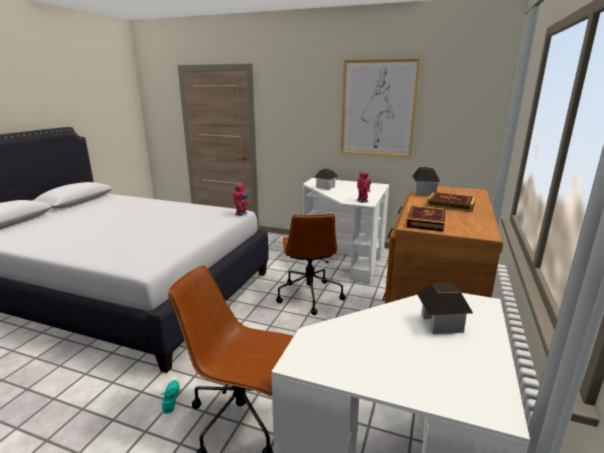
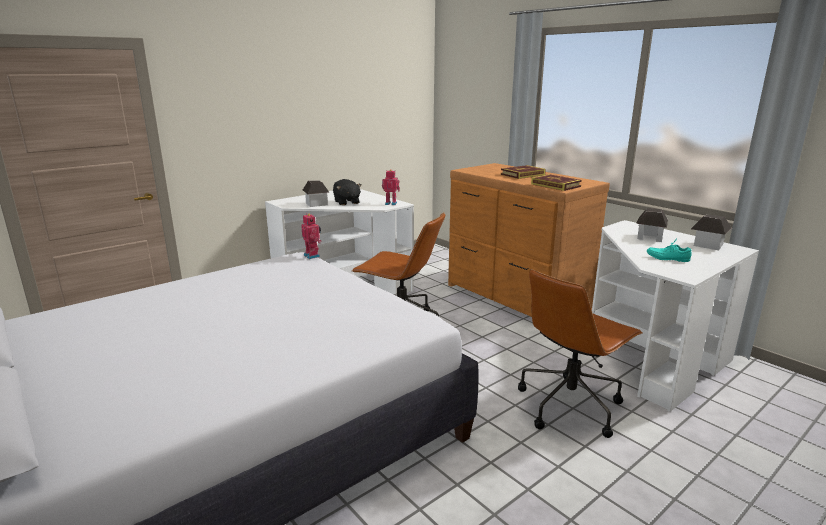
camera: 60 degrees left, 0 degrees up
(172, 399) = (517, 441): turquoise shoe -> turquoise shoe (667, 258)
(343, 191) = (346, 202): none -> black plush toy
(378, 108) = (330, 100): picture -> none
(424, 192) = (482, 173): toy house -> toy house (708, 245)

